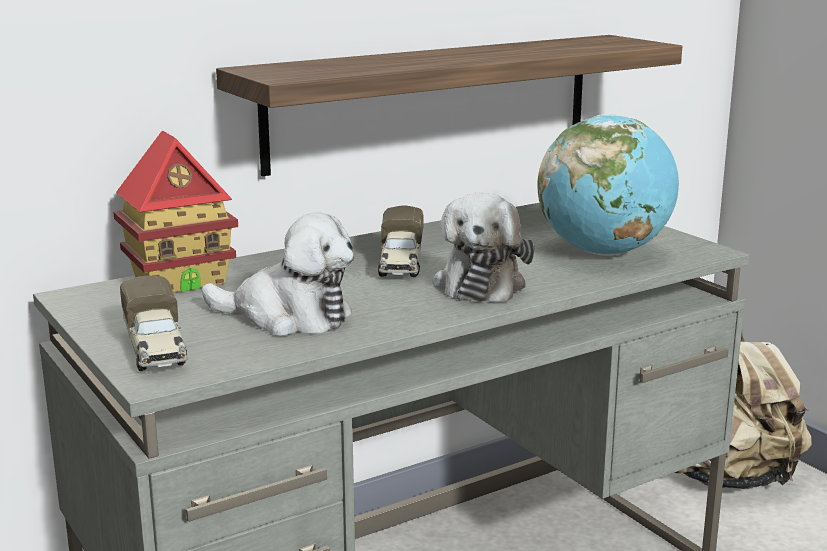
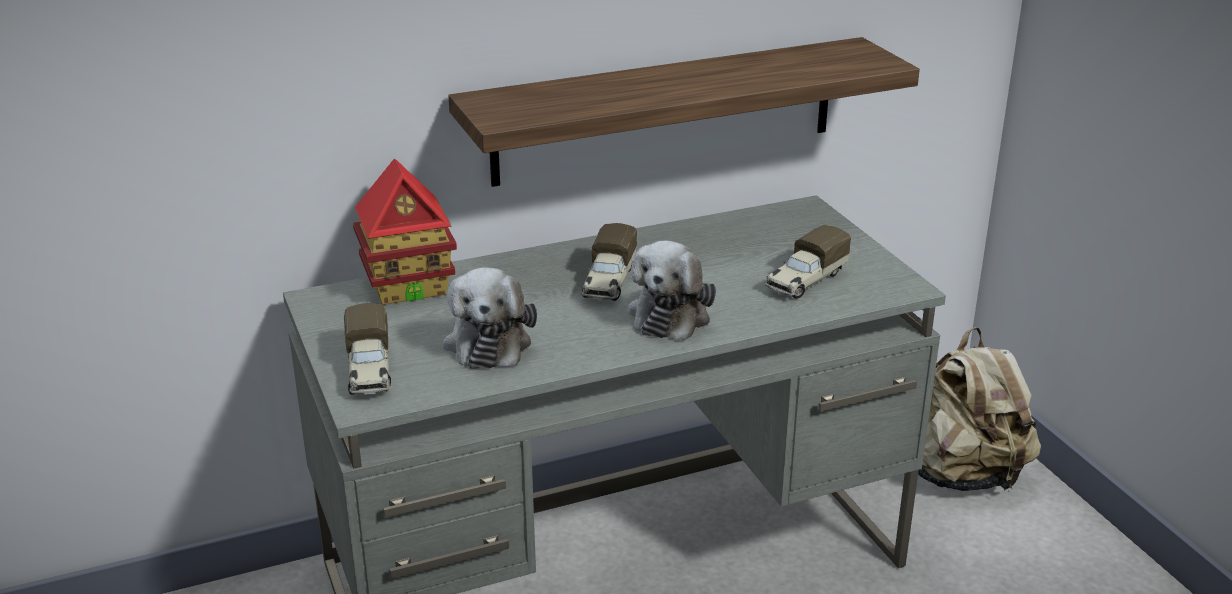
camera: 10 degrees right, 10 degrees up
(288, 317) = (488, 341): plush toy -> plush toy turned 60 degrees clockwise
(604, 252) = (805, 281): globe -> toy truck

